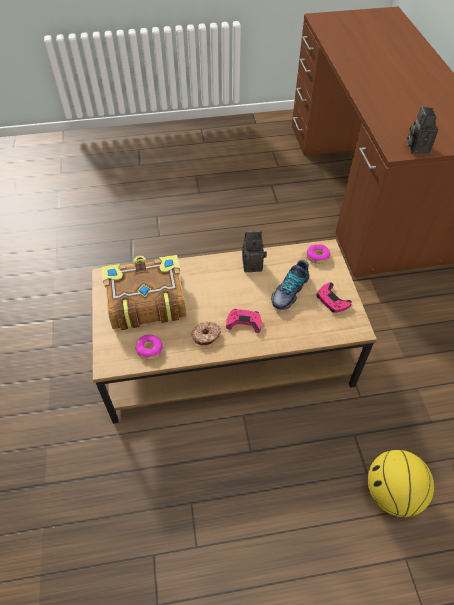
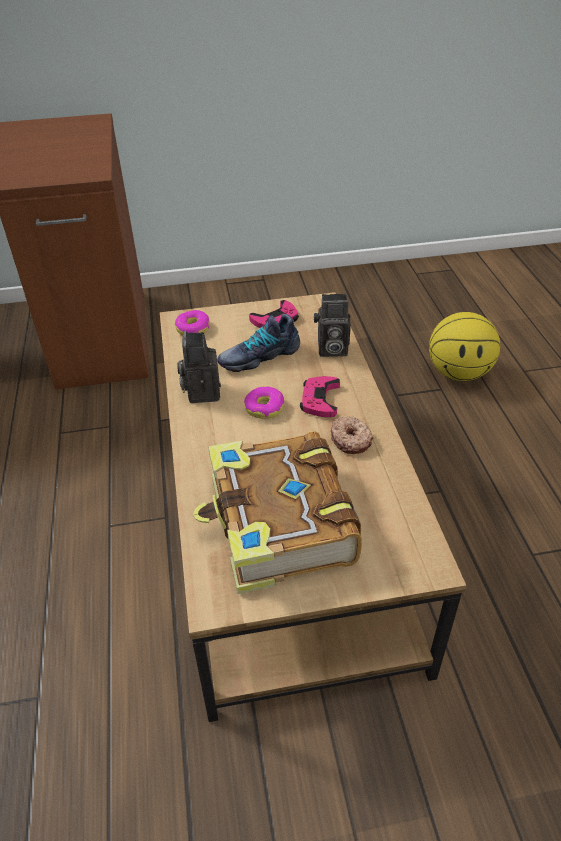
camera: 90 degrees left, 10 degrees down
(149, 349) = (388, 508): donut -> donut (264, 407)
(289, 291) = (258, 356): shoe -> shoe turned 120 degrees clockwise
(416, 147) = (87, 161): camera -> camera (330, 349)

